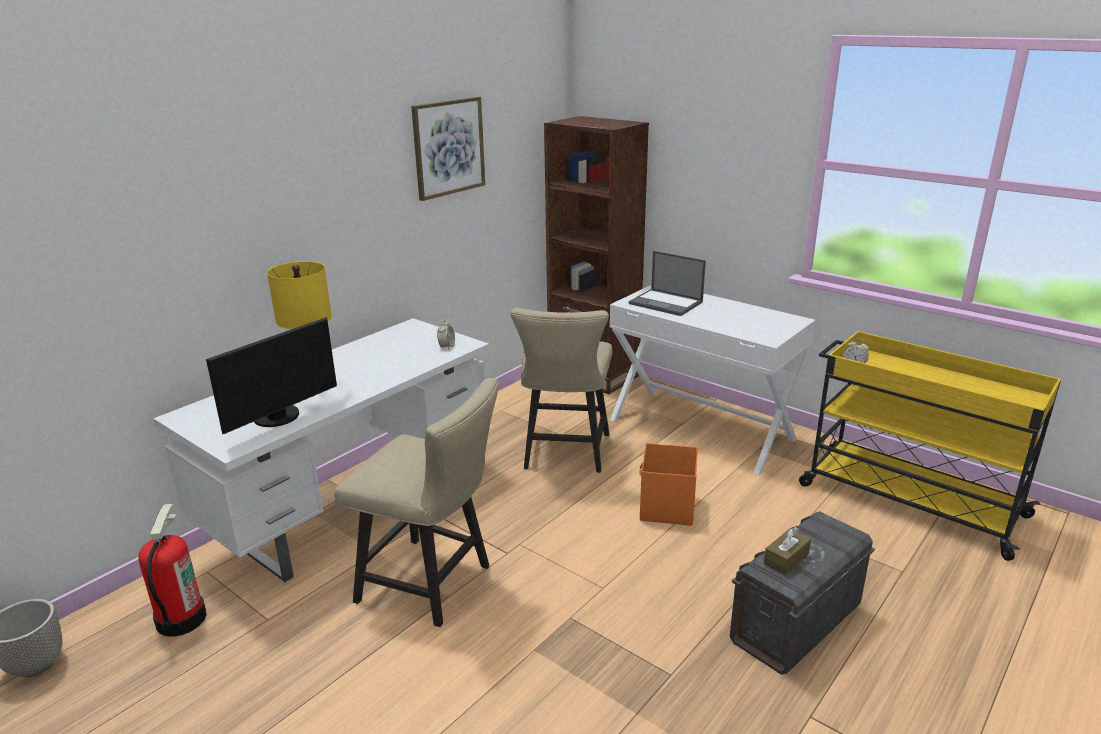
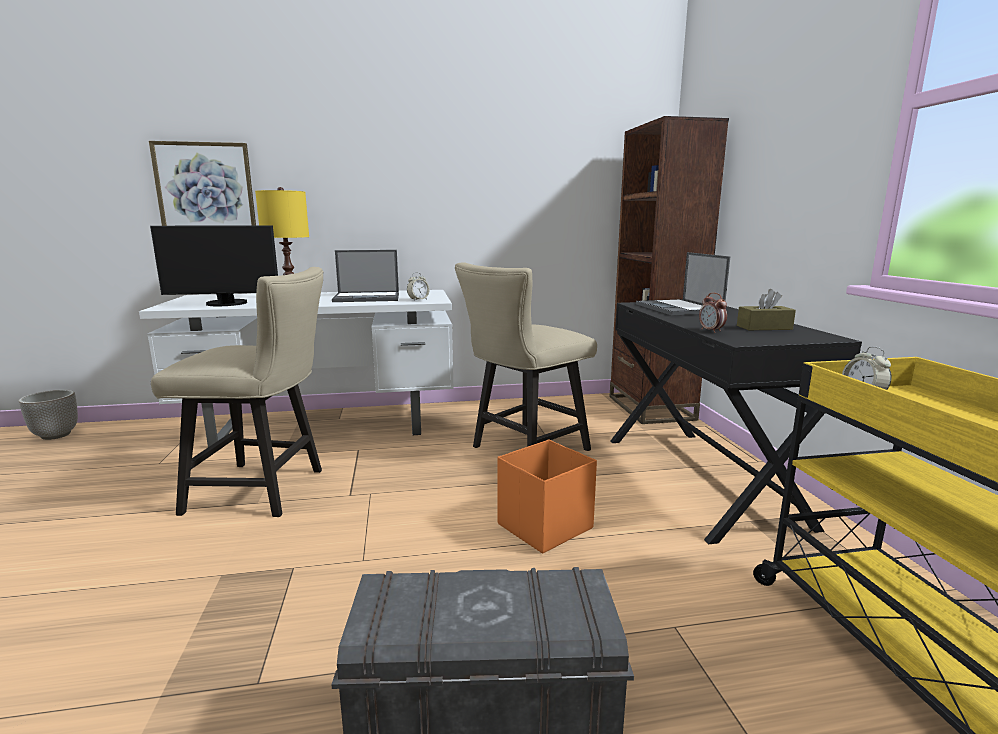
camera: 40 degrees right, 10 degrees down
(180, 619) = (135, 443): fire extinguisher -> none
(390, 358) = (368, 298): none -> laptop
(433, 585) = (266, 490): beige chair -> beige chair turned 60 degrees counterclockwise
(448, 147) = (505, 140): picture -> picture (205, 189)
(701, 429) = (700, 478): white desk -> black desk
(736, 331) = (711, 331): none -> alarm clock
(786, 559) = (437, 595): brown tissue box -> brown tissue box (764, 327)

